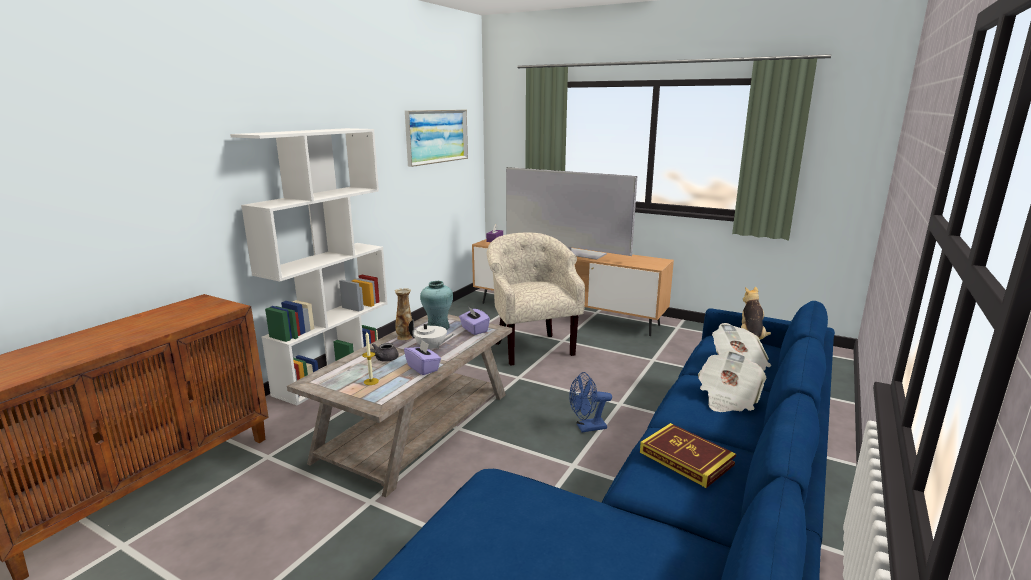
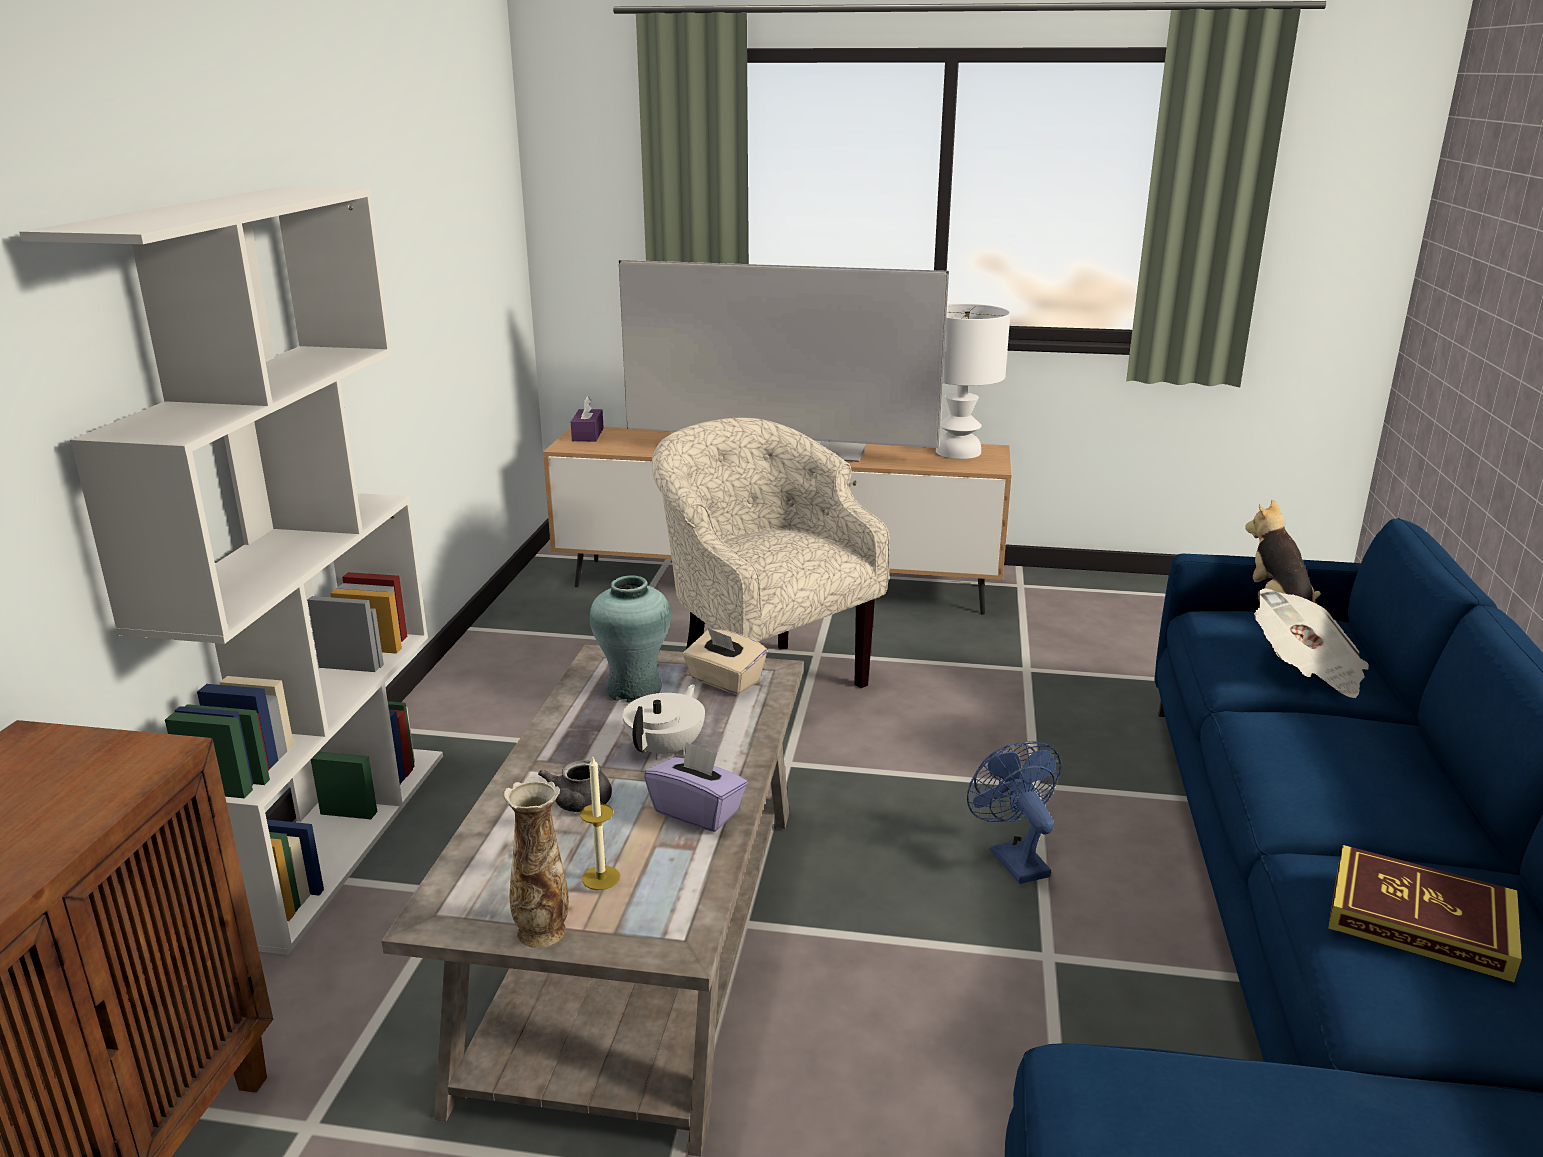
camera: 20 degrees left, 5 degrees up
(405, 337) = (576, 731): vase -> vase (542, 930)
(431, 347) = (666, 749): white teapot -> white teapot turned 60 degrees counterclockwise
(437, 136) = (445, 191): picture -> none
(474, 330) = (724, 681): purple tissue box -> beige tissue box
(587, 428) = (1013, 858): blue fan -> blue fan turned 105 degrees clockwise
(646, 260) = (959, 452): none -> white table lamp
(727, 398) = (1360, 756): newspaper -> none

